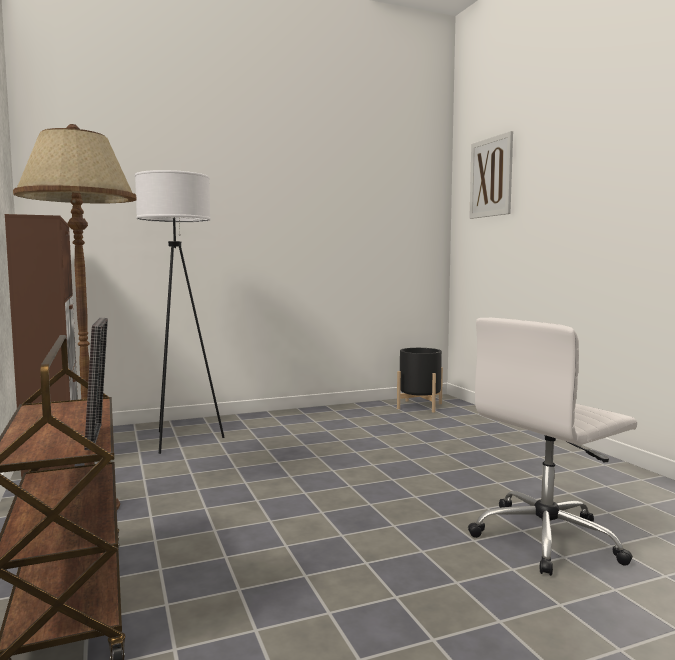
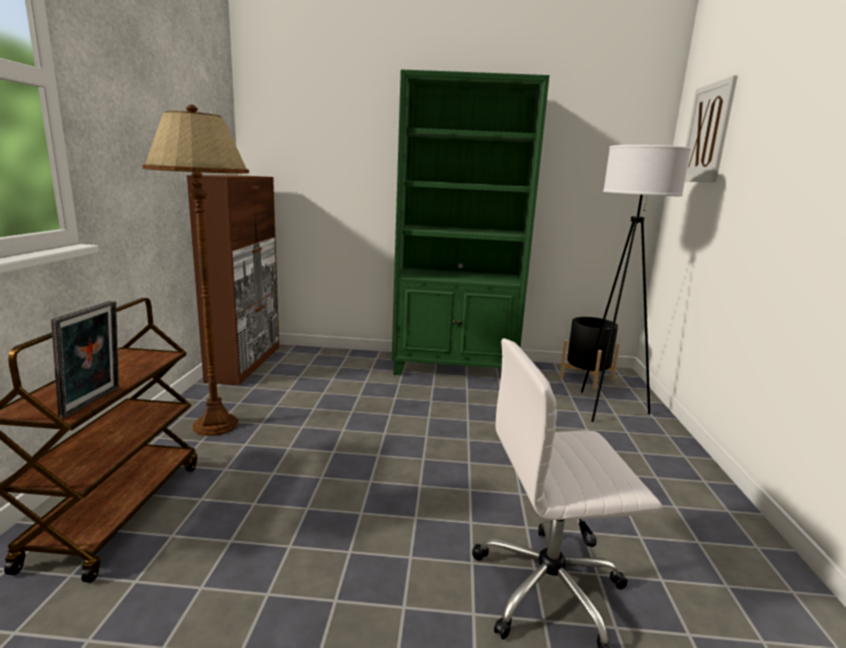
camera: 25 degrees right, 10 degrees up
(181, 440) = (339, 372): white floor lamp -> white floor lamp (606, 408)
(297, 418) = (454, 368): none -> green bookcase

